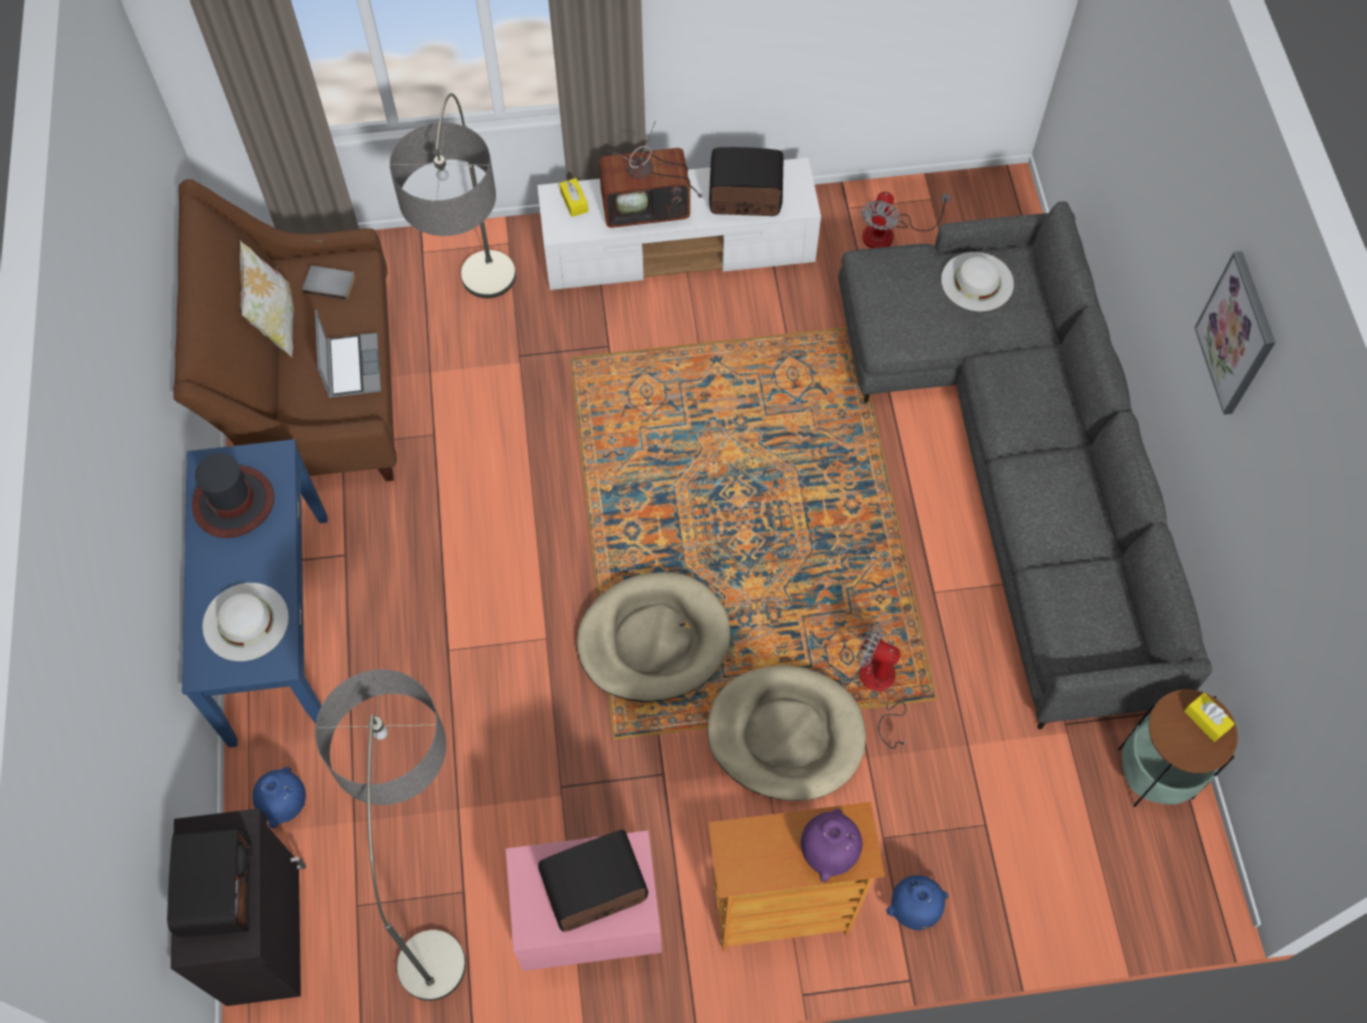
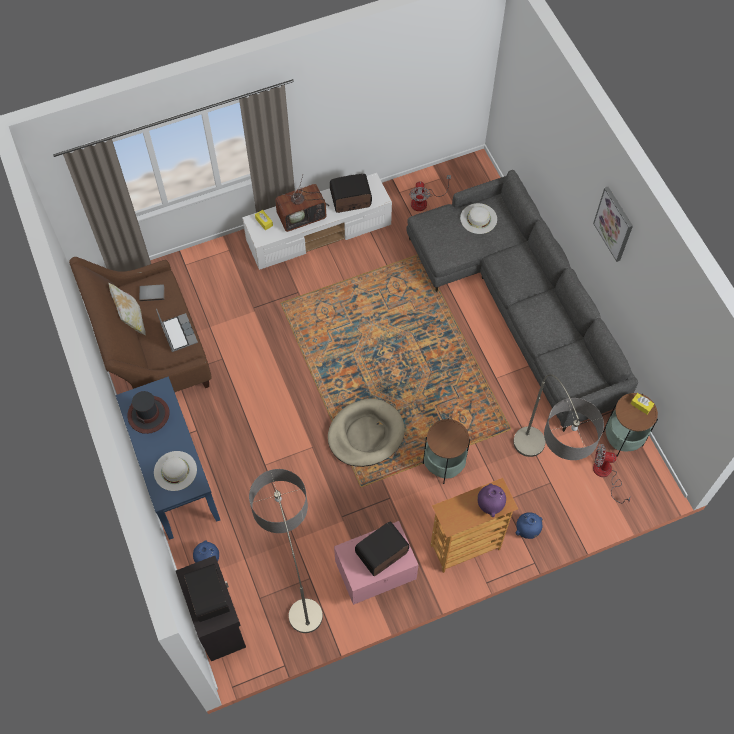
camera: 15 degrees left, 0 degrees up
(484, 331) = (231, 299): floor lamp -> floor lamp (541, 477)
(786, 734) = (444, 464): beige dog bed -> side table
(880, 688) = (483, 430): fan -> fan (606, 474)

